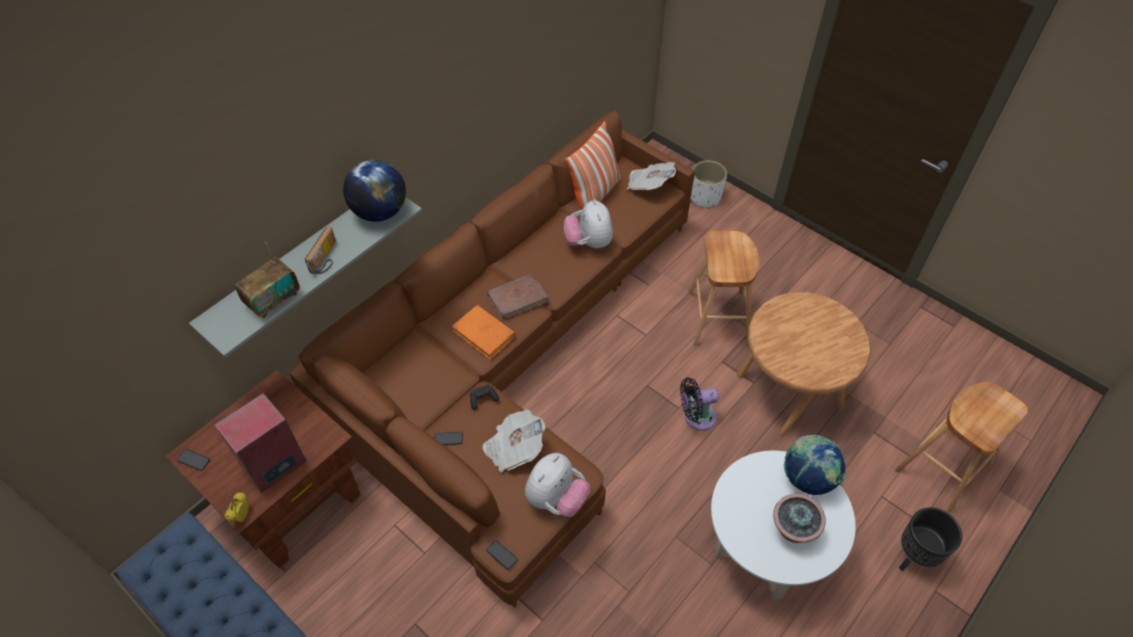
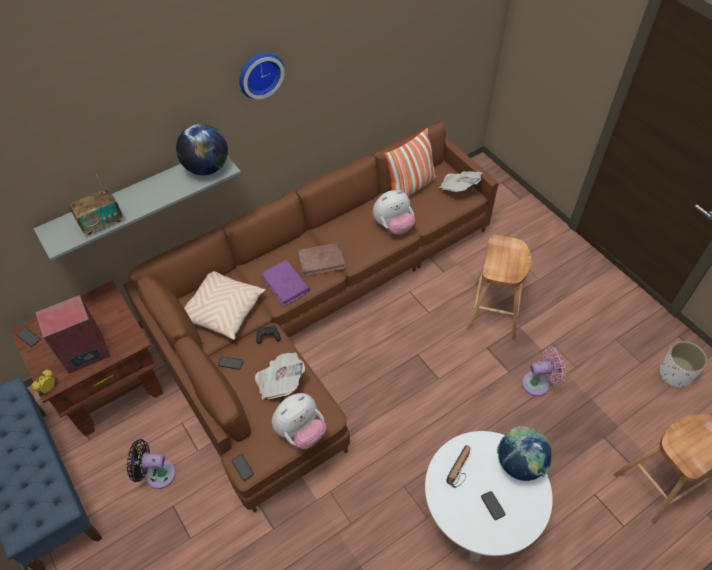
camera: 15 degrees right, 0 degrees up
(326, 259) = (152, 198): radio -> radio (460, 471)
(419, 379) = (223, 310): none -> beige pillow
(424, 89) = (259, 73): none -> wall clock
(484, 334) = (285, 284): orange book -> purple book
(588, 242) = (393, 226): plush toy -> plush toy turned 120 degrees counterclockwise
(696, 417) = (451, 390): black fan -> black fan (157, 474)
(705, 197) = (513, 208): white planter -> white planter (675, 374)
(789, 389) = (538, 383): brown side table -> pink fan
(793, 530) = (493, 505): potted plant -> phone
(914, 557) = (609, 555): black planter -> none

